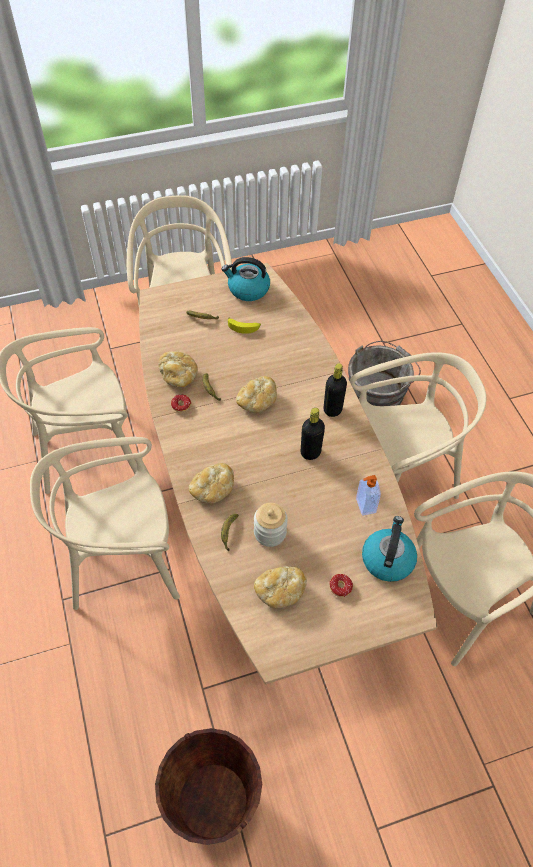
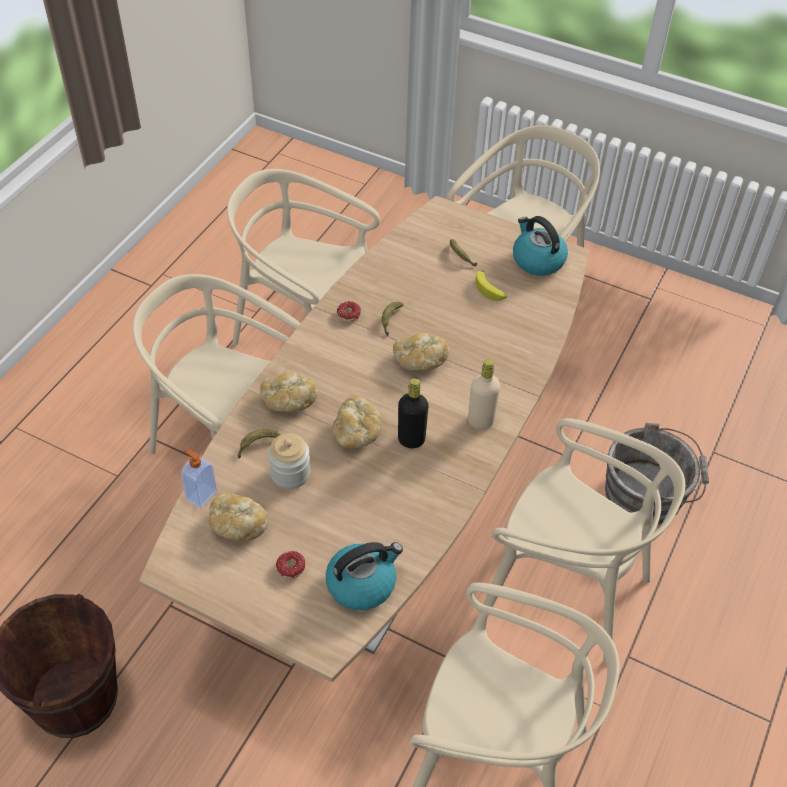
camera: 45 degrees right, 5 degrees down
(178, 375) = (378, 289): bread -> bread (356, 432)
(332, 409) = (481, 421): black bottle -> beige bottle
(365, 505) = (401, 523): soap dispenser -> soap dispenser (201, 495)

